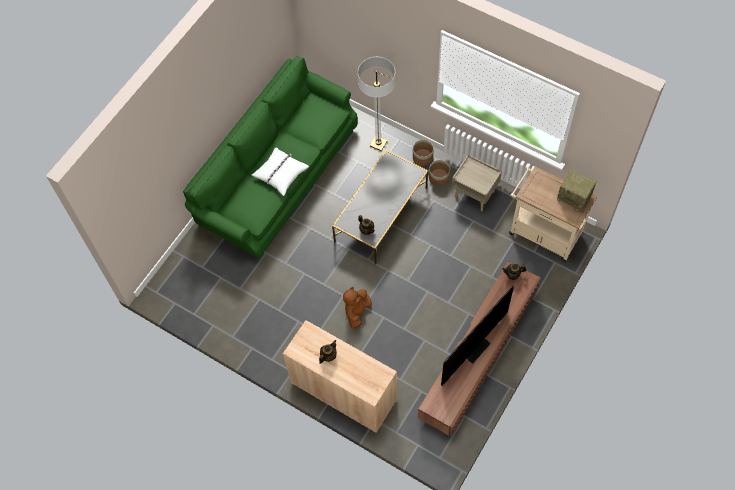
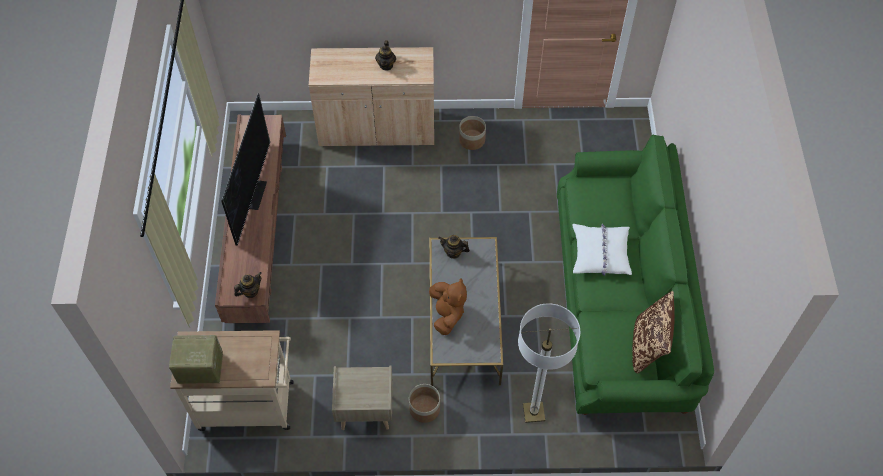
camera: 145 degrees right, 5 degrees down
(301, 108) = (647, 348): none -> brown pillow
(357, 311) = (415, 204): brown plush toy -> brown plush toy (447, 314)
(422, 157) = (464, 425): planter -> planter (472, 140)

